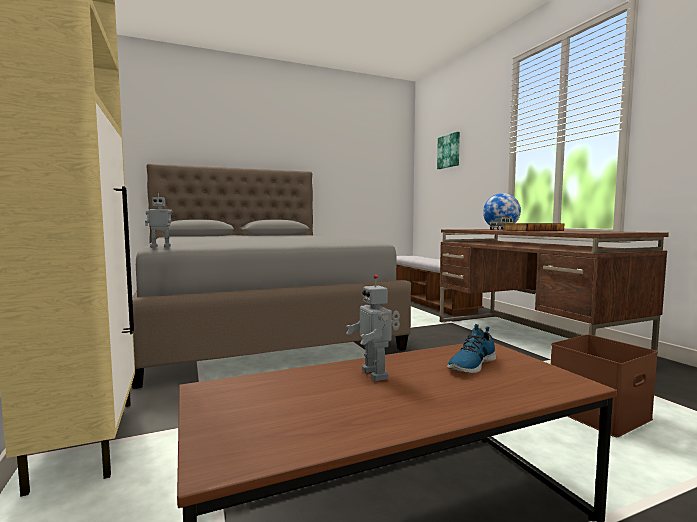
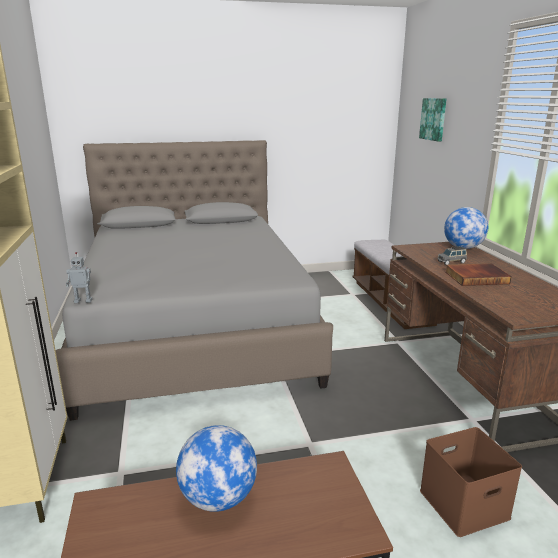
camera: 10 degrees right, 15 degrees up
(376, 374) = (218, 498): toy robot -> globe
(471, 364) = (301, 492): shoe -> none

